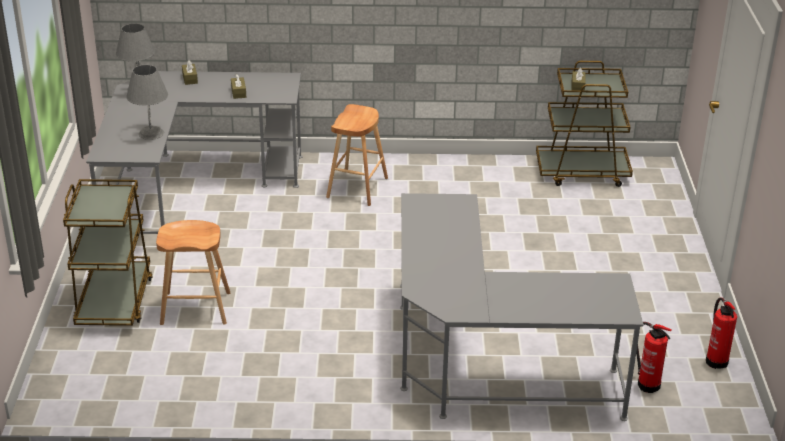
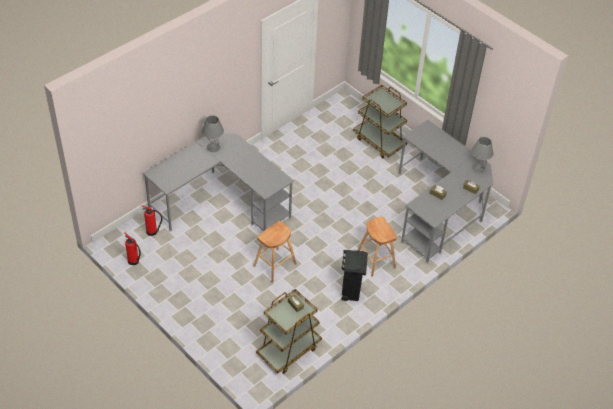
camera: 135 degrees right, 15 degrees up
(150, 133) = (430, 147): grey table lamp -> grey table lamp (213, 147)
(195, 308) = (349, 157): brown stool -> brown stool (275, 265)
(436, 178) = (351, 293): none -> black trash can

